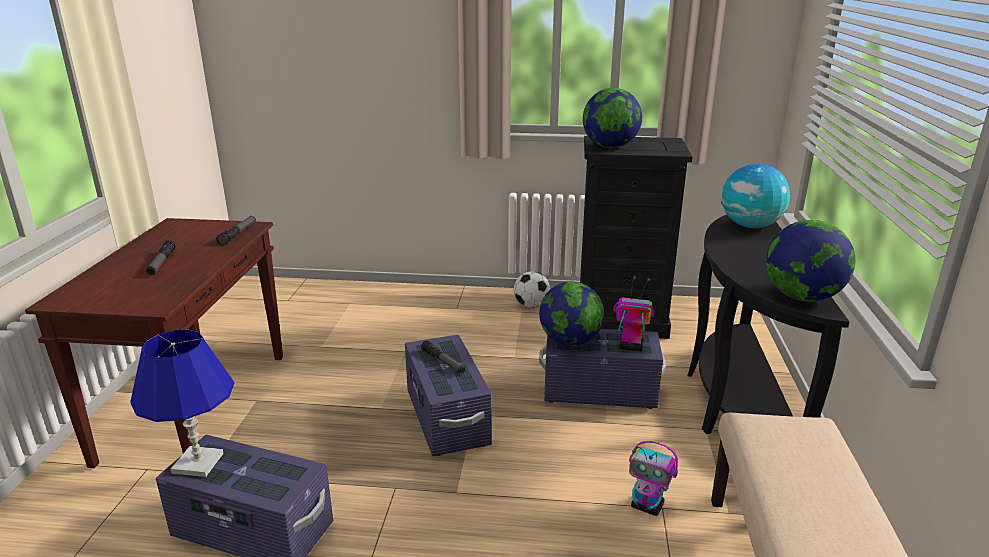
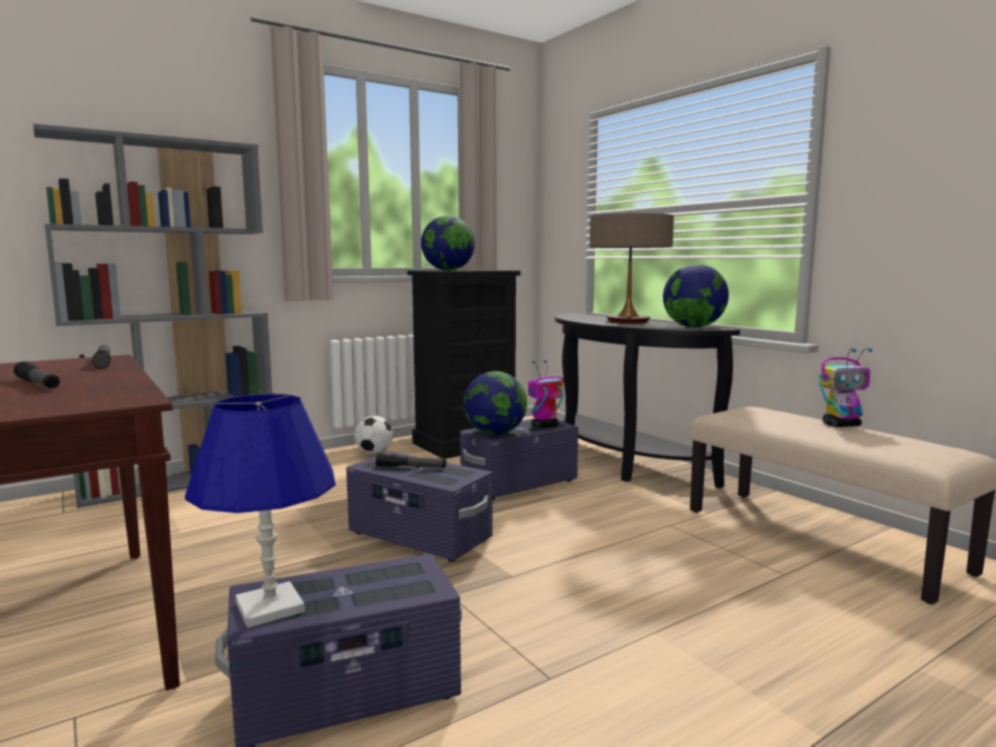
camera: 40 degrees left, 15 degrees down
(373, 292) = (181, 481): none -> grey bookcase
(648, 506) = (660, 528): toy robot -> toy robot (842, 425)
(750, 226) = (584, 316): globe -> none
(762, 257) = (628, 322): none -> table lamp

